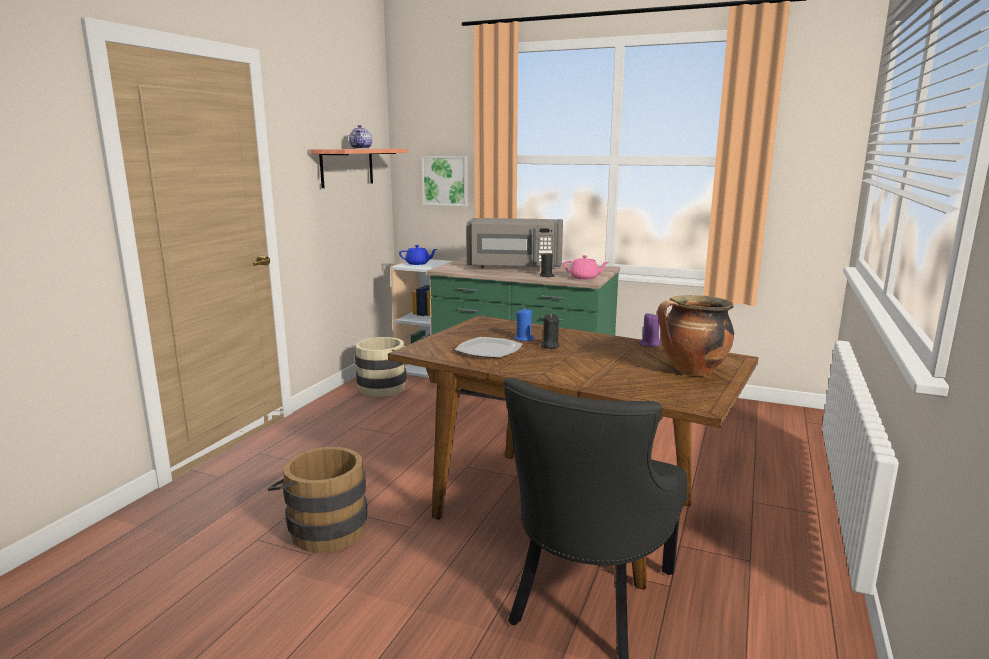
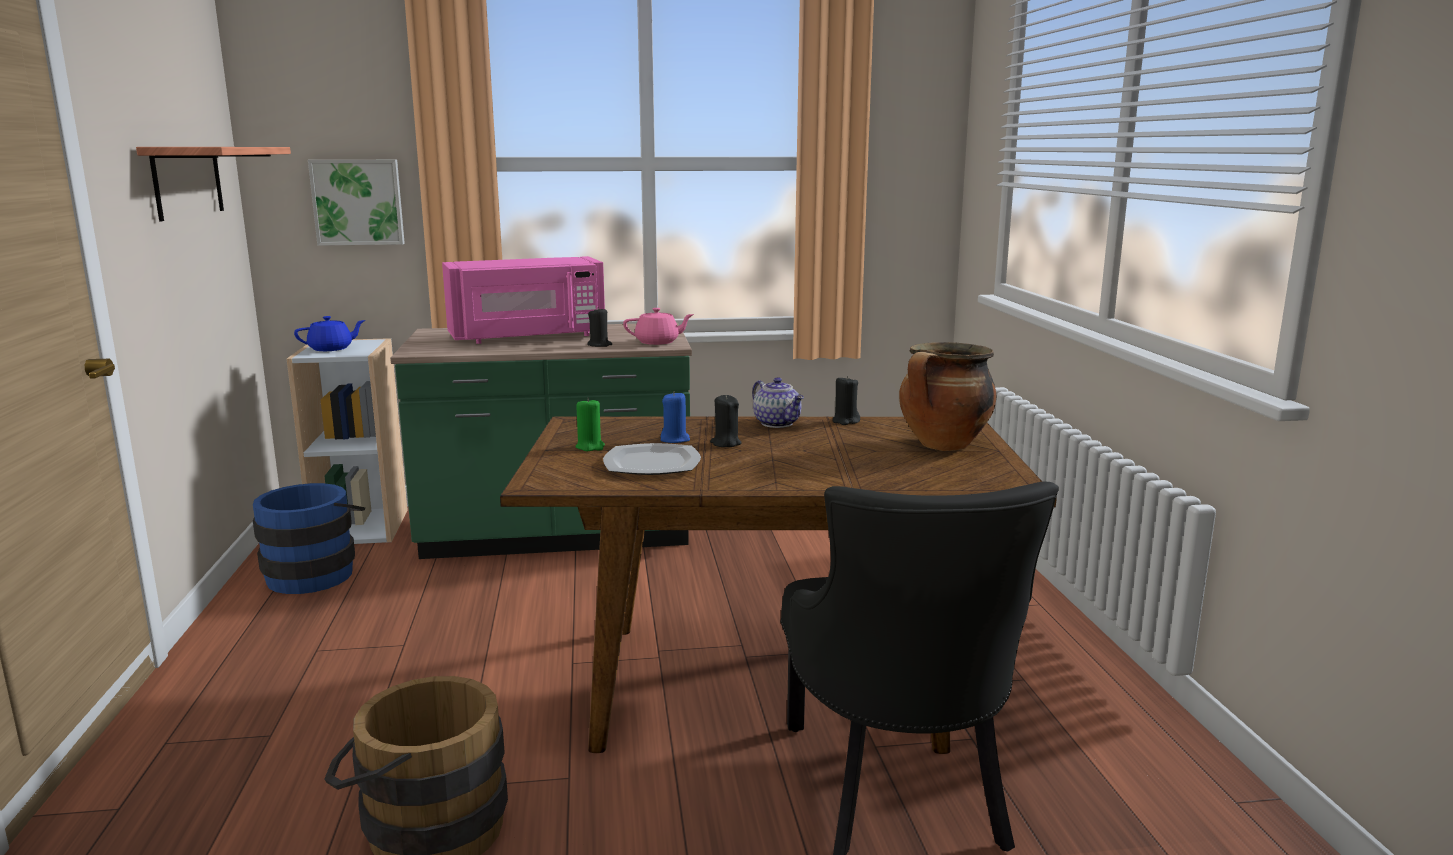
camera: 30 degrees left, 0 degrees up
(361, 148) = (220, 146): teapot -> teapot (778, 423)
(385, 387) = (314, 573): beige bucket -> blue bucket
(471, 335) = (590, 447): none -> green candle
(514, 267) = (528, 337): grey microwave -> pink microwave
(649, 344) = (845, 421): purple candle -> black candle

